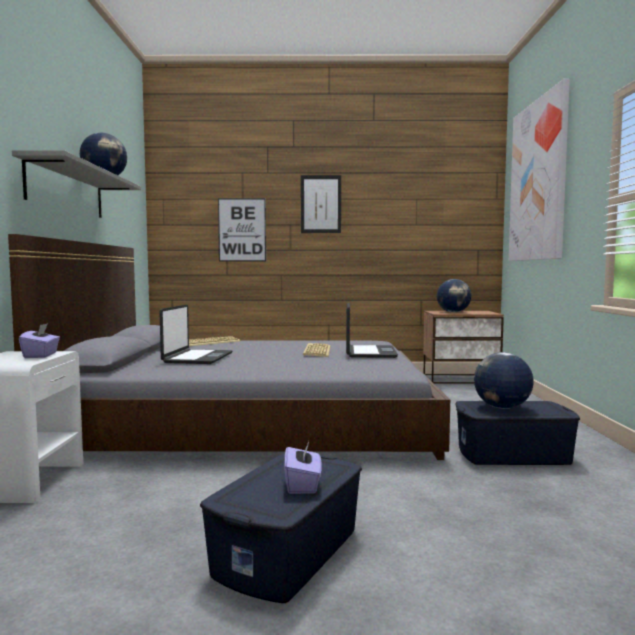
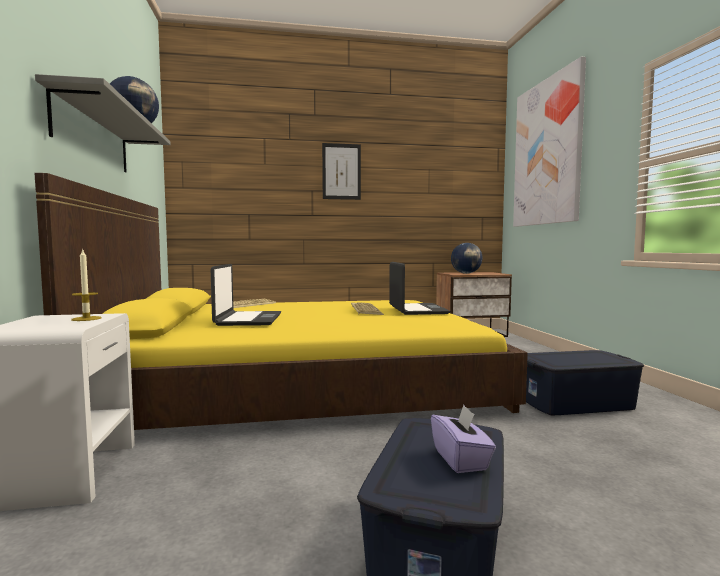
camera: 10 degrees left, 0 degrees up
(41, 355) = (86, 319): purple tissue box -> candle
(242, 230) = (264, 194): picture -> none
(252, 417) = (301, 379): grey bed -> yellow bed
(502, 408) = (566, 358): globe -> none

